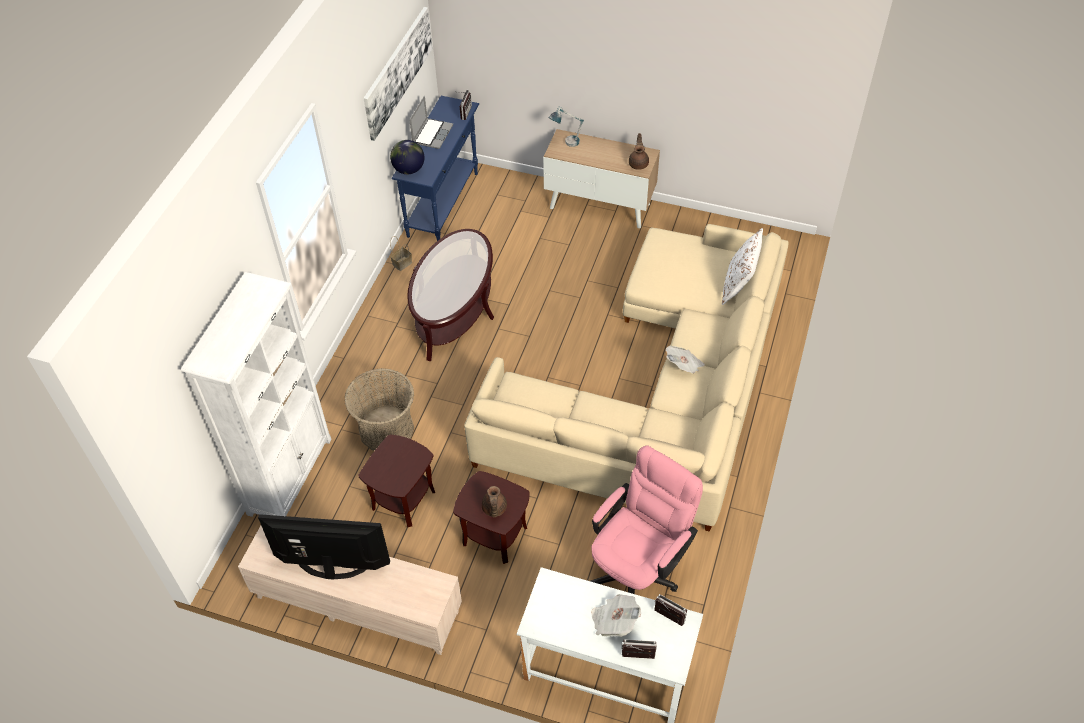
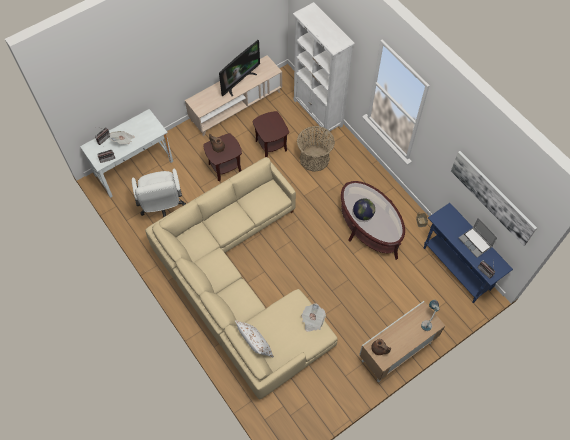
camera: 125 degrees right, 10 degrees up
(409, 170) = (450, 213): globe -> globe (363, 214)
(638, 568) = (163, 208): pink office chair -> white office chair
(684, 366) = (227, 276): newspaper -> newspaper (312, 320)

